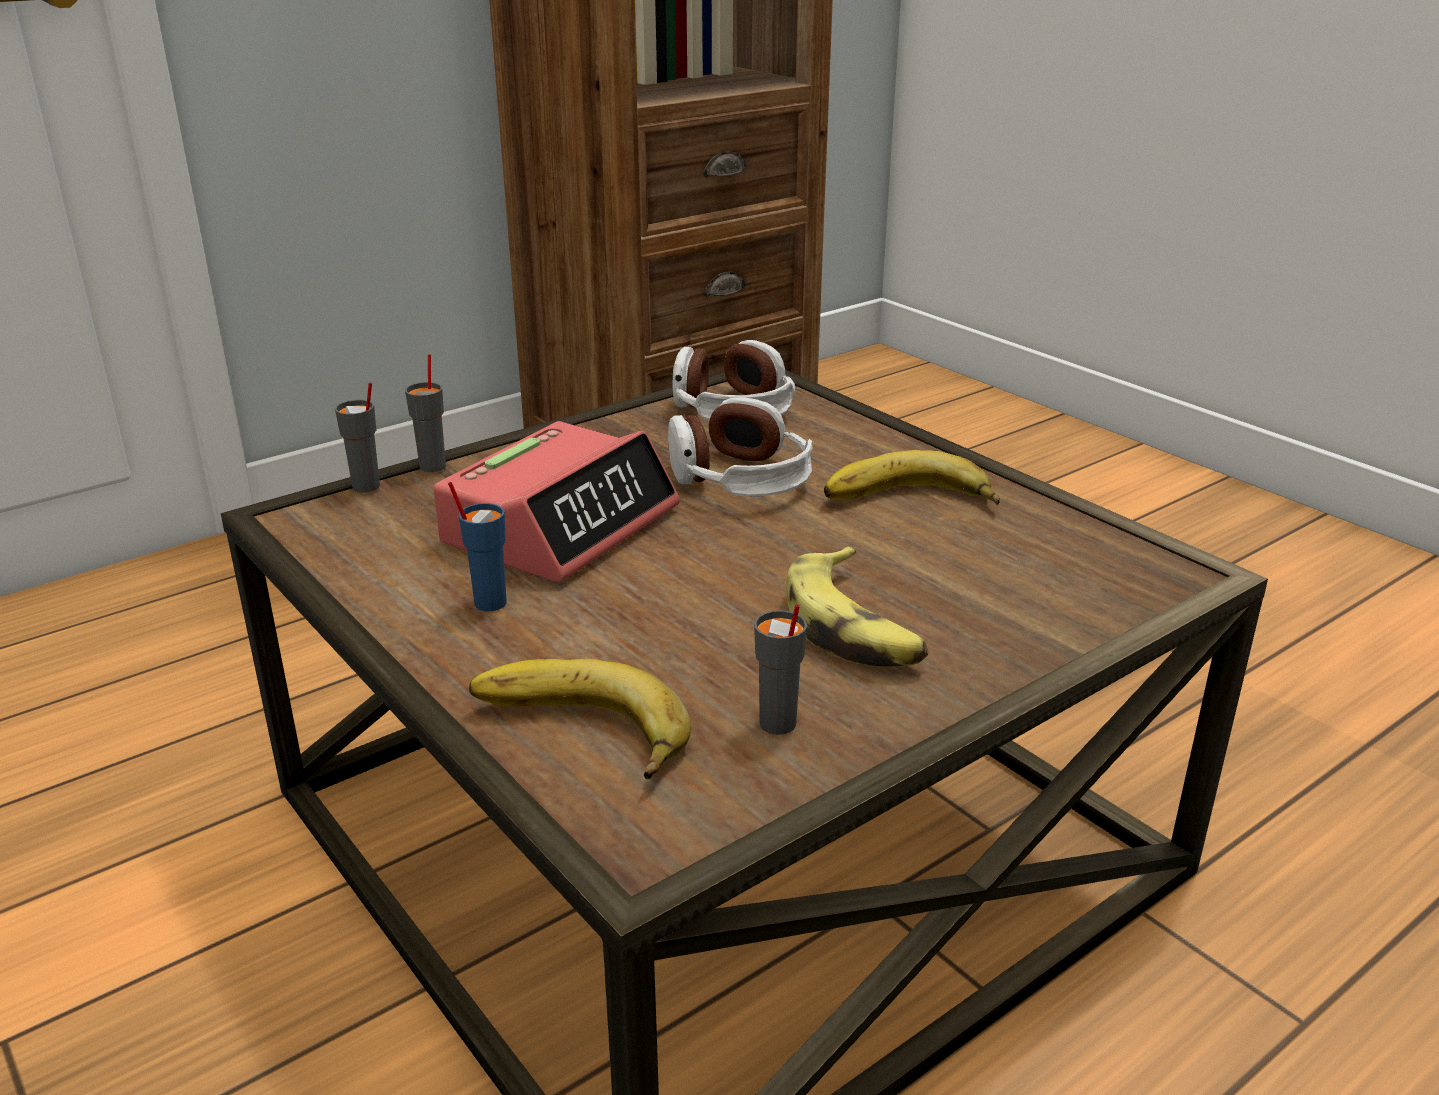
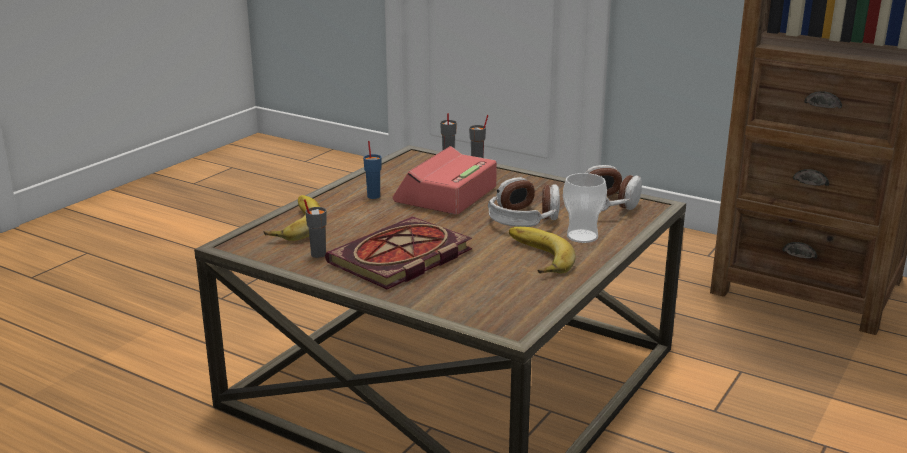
camera: 70 degrees right, 5 degrees down
(561, 525) = (446, 195): alarm clock -> alarm clock turned 105 degrees clockwise
(845, 451) = (582, 236): none -> cup
(854, 627) = (400, 259): banana -> book

